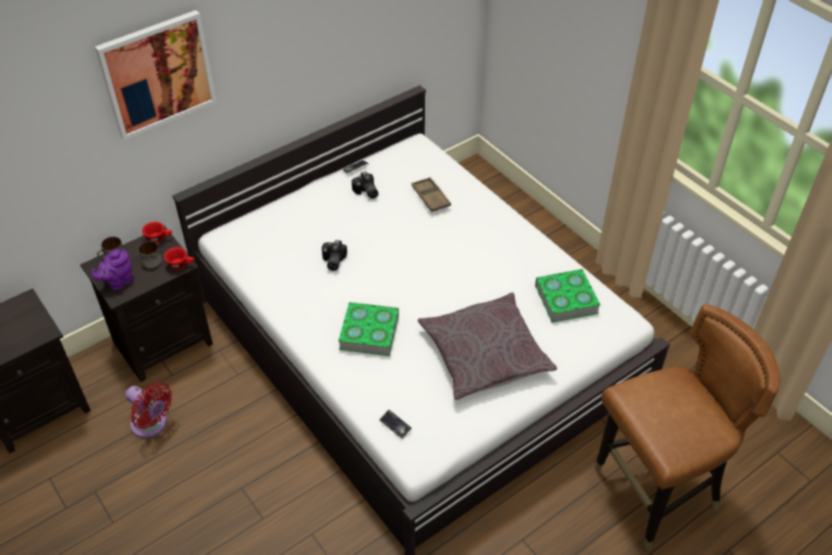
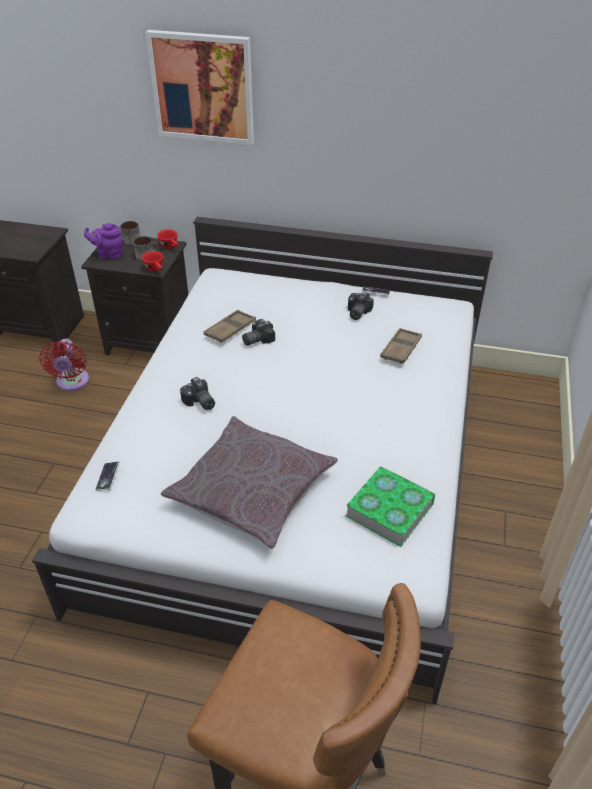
camera: 50 degrees right, 5 degrees down
(303, 268) = (230, 329): none -> brown tray
(369, 332) = (199, 403): book -> camera

